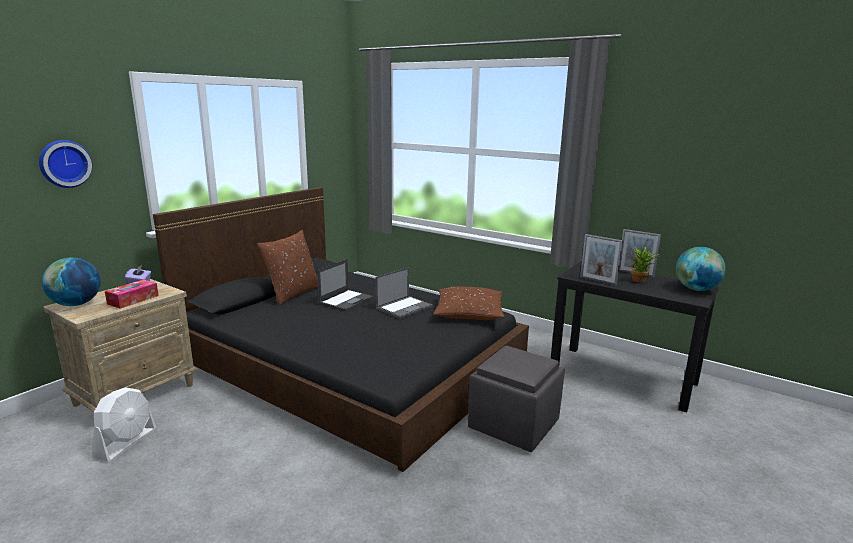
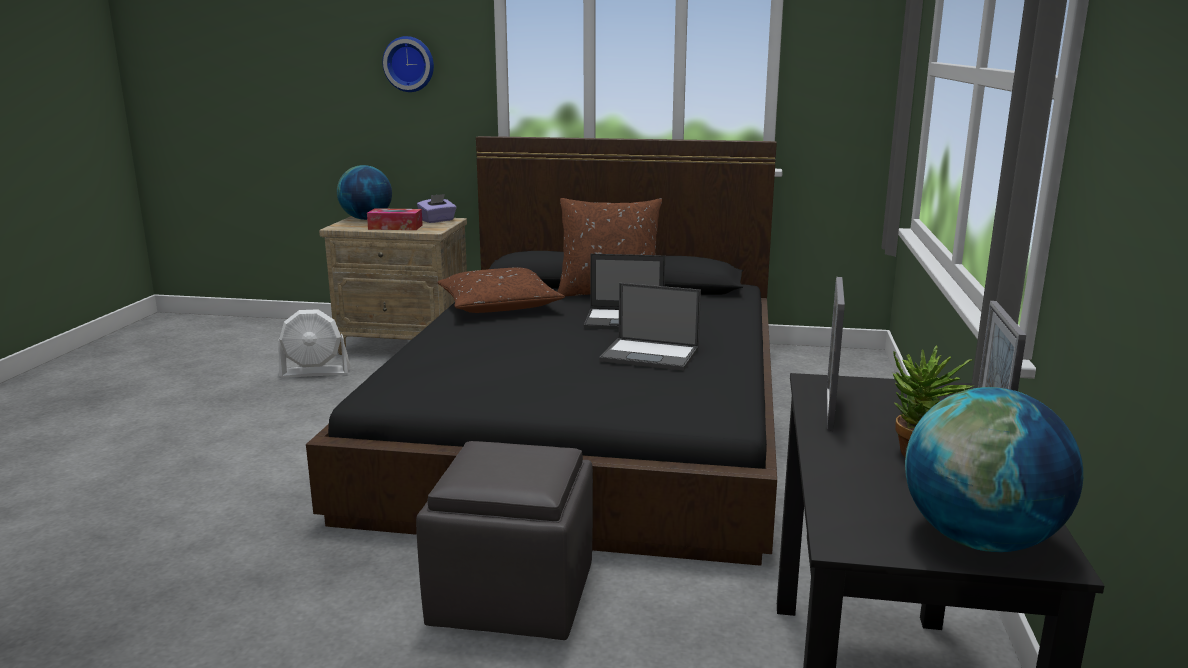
camera: 65 degrees right, 0 degrees up
(469, 312) = (698, 400): brown pillow -> brown pillow (499, 305)

